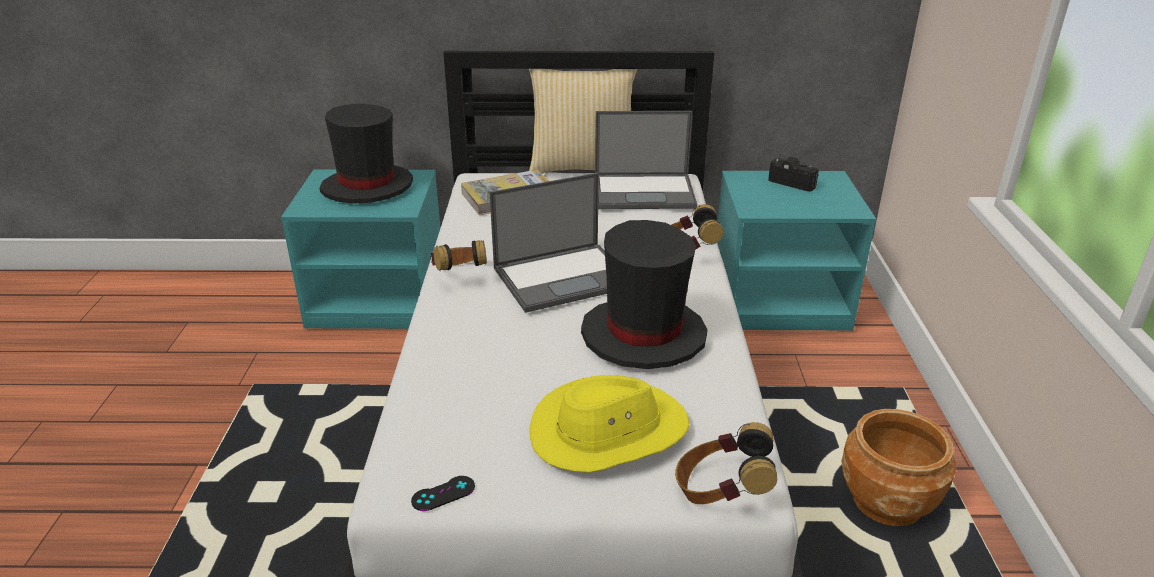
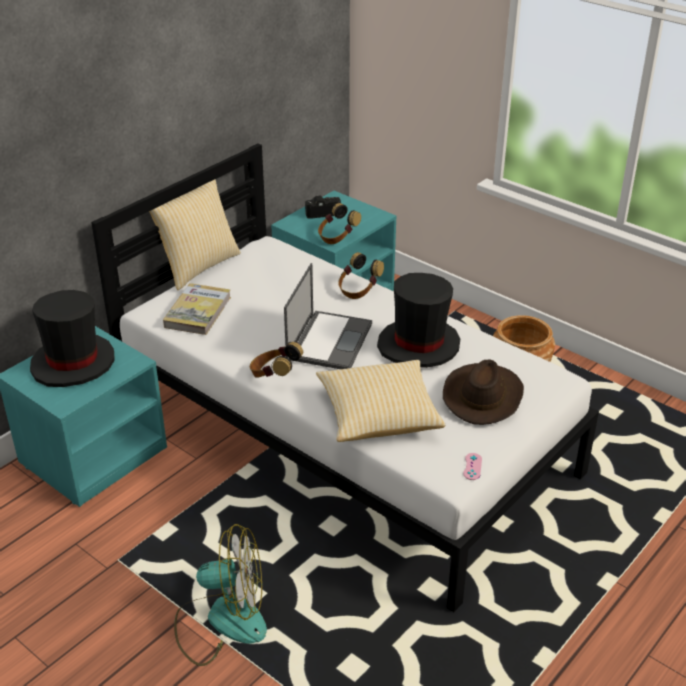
camera: 50 degrees left, 5 degrees up
(213, 493) = (222, 621): none -> fan
(443, 493) = (472, 466): black game controller -> pink game controller
(468, 370) = (379, 415): none -> pillow
(608, 431) = (482, 396): yellow hat -> brown hat
(645, 192) = (272, 263): laptop -> none
(721, 492) = (555, 387): headphones -> headphones (337, 237)

